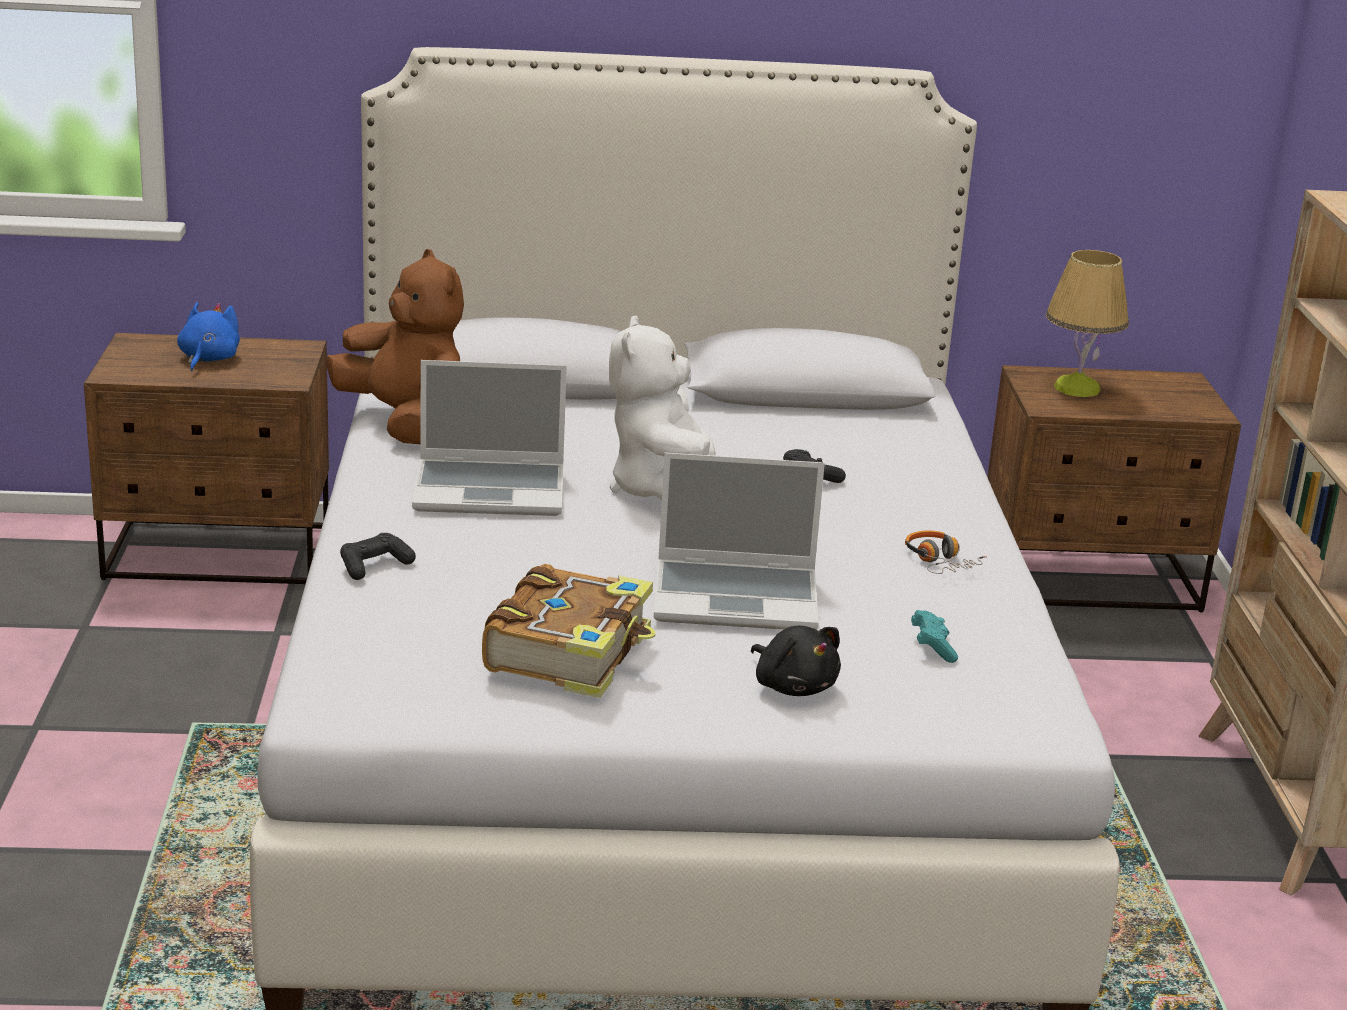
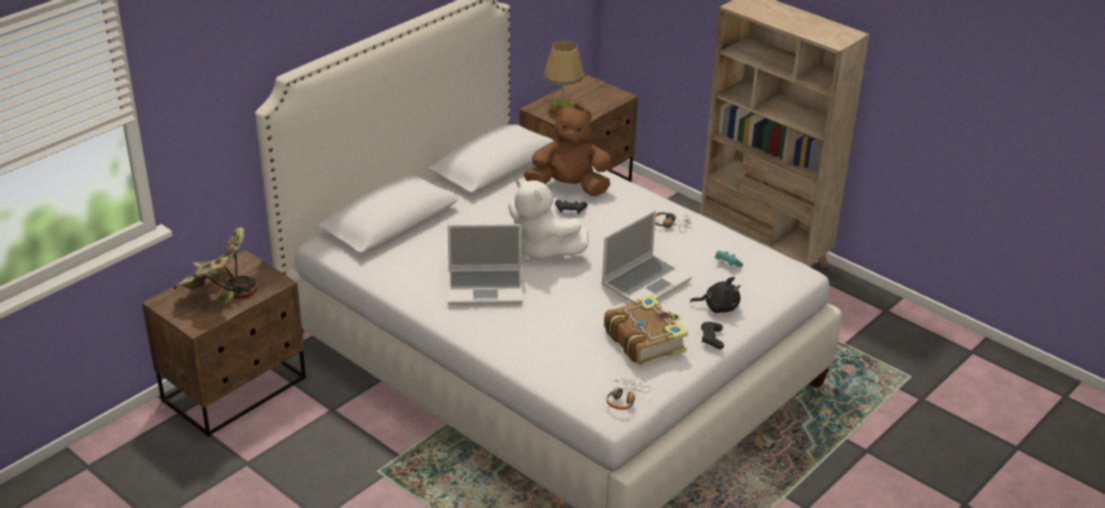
camera: 45 degrees left, 10 degrees up
(208, 359) = (218, 291): blue plush toy -> potted plant
(374, 566) = (515, 349): black game controller -> black game controller (712, 339)
(382, 697) = (624, 398): none -> headphones
(405, 423) = (390, 275): brown plush toy -> brown plush toy (569, 188)
(492, 490) = (486, 287): laptop -> laptop turned 45 degrees clockwise

